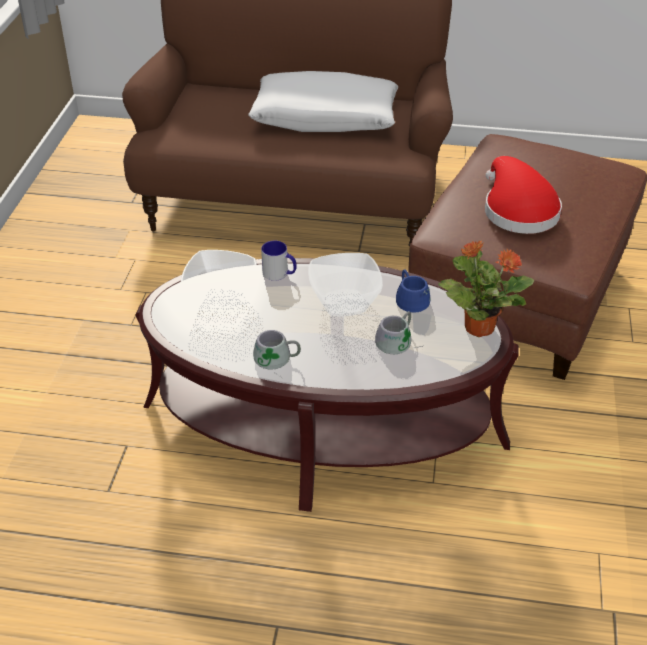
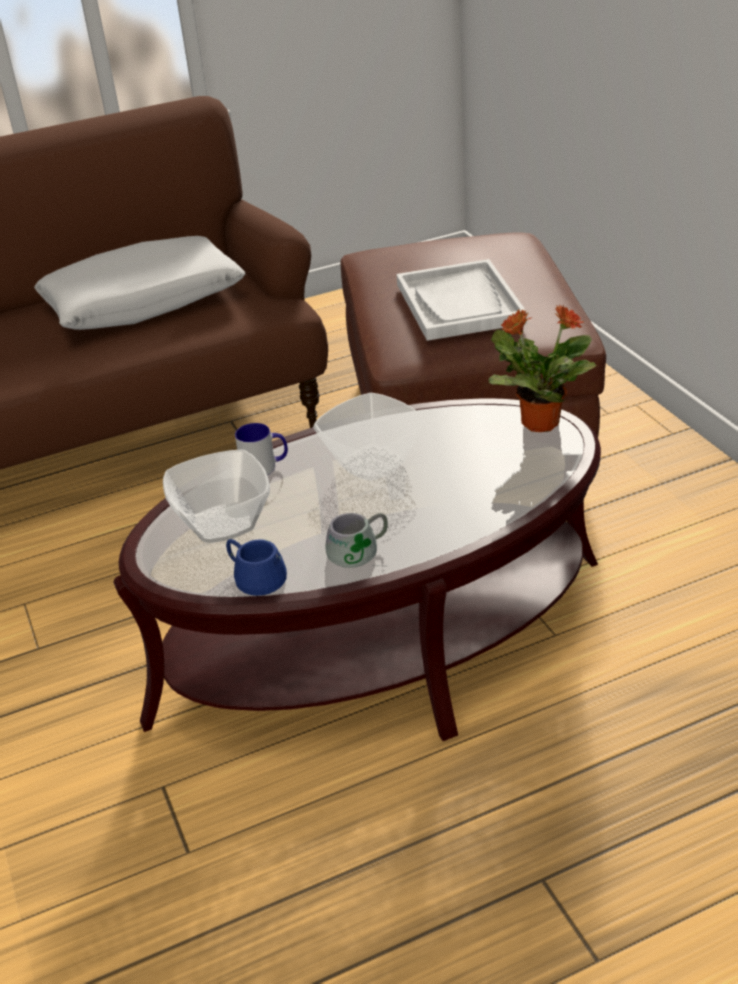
camera: 30 degrees left, 5 degrees down
(399, 342) = (474, 472): grey mug -> none
(414, 298) = (443, 426): blue mug -> blue mug (259, 574)
(517, 210) = (460, 304): red hat -> white tray

